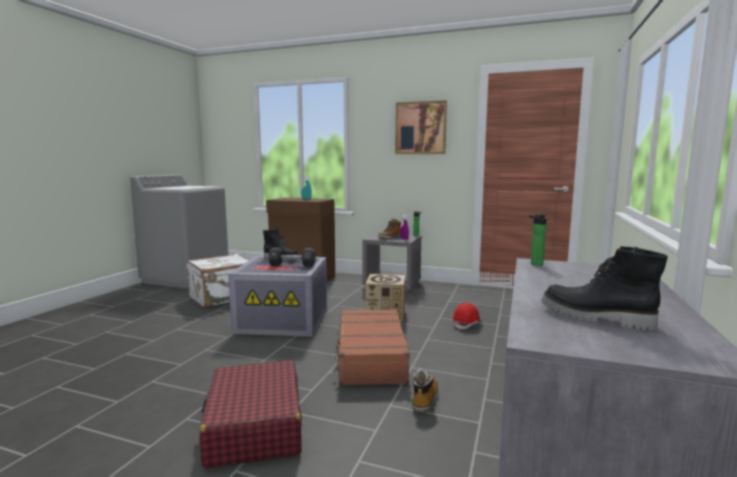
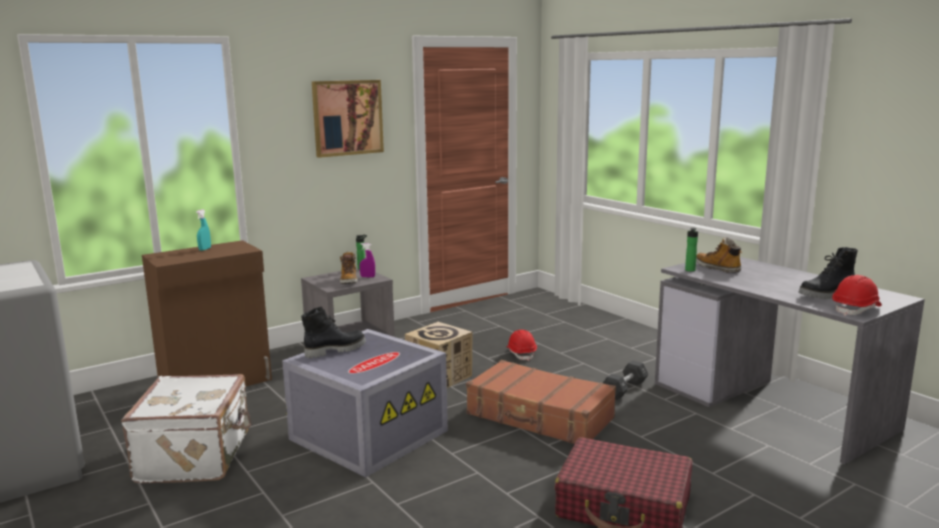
camera: 55 degrees left, 5 degrees up
(292, 265) = (379, 351): black dumbbell -> black dumbbell (624, 389)
(425, 400) = (646, 420): boot -> boot (717, 268)
(564, 338) = (856, 309): none -> red hard hat

